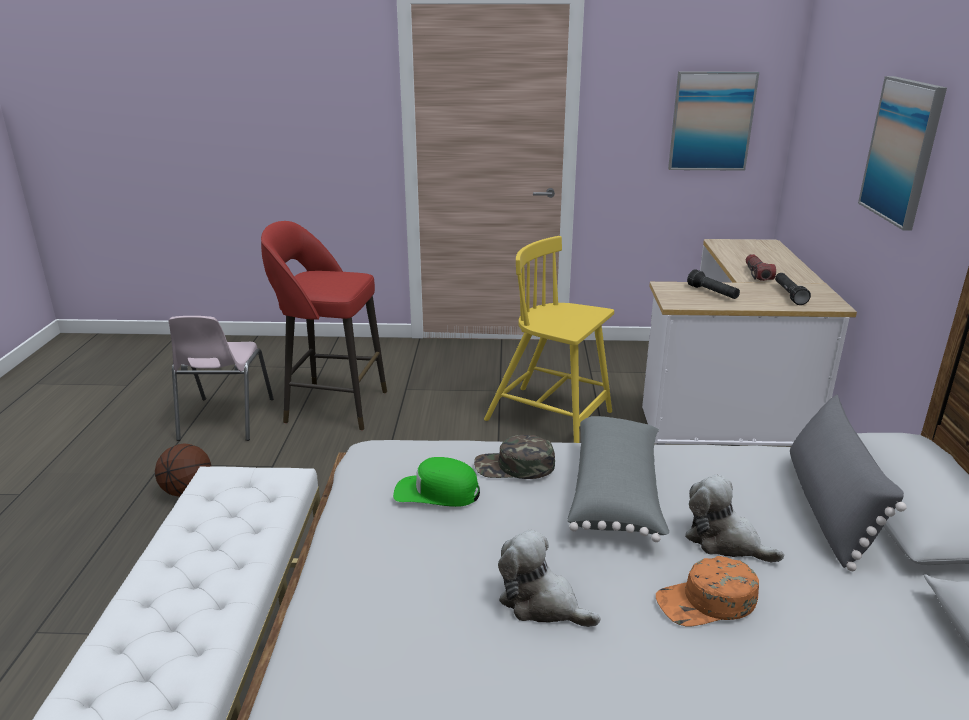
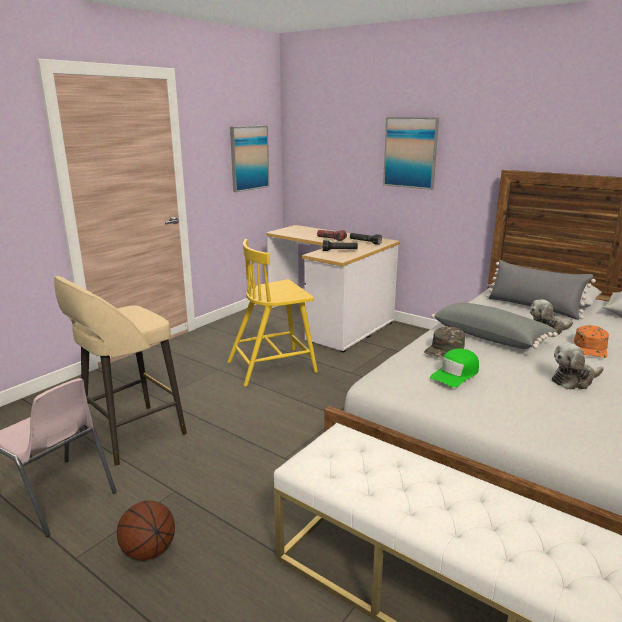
camera: 55 degrees left, 5 degrees down
(333, 406) = (130, 435): red stool -> beige stool

